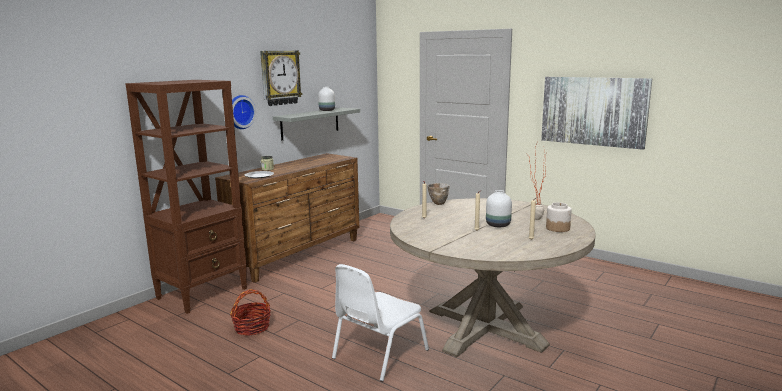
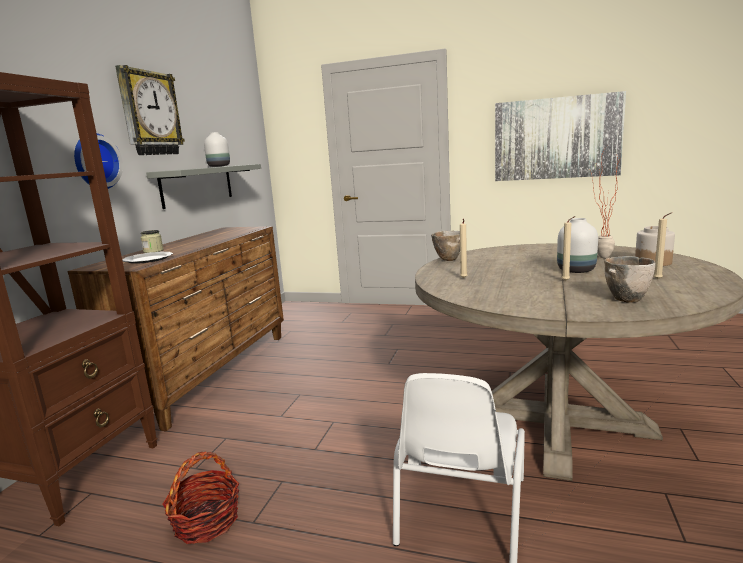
camera: 20 degrees left, 0 degrees up
(486, 247) = (628, 299): none -> bowl

